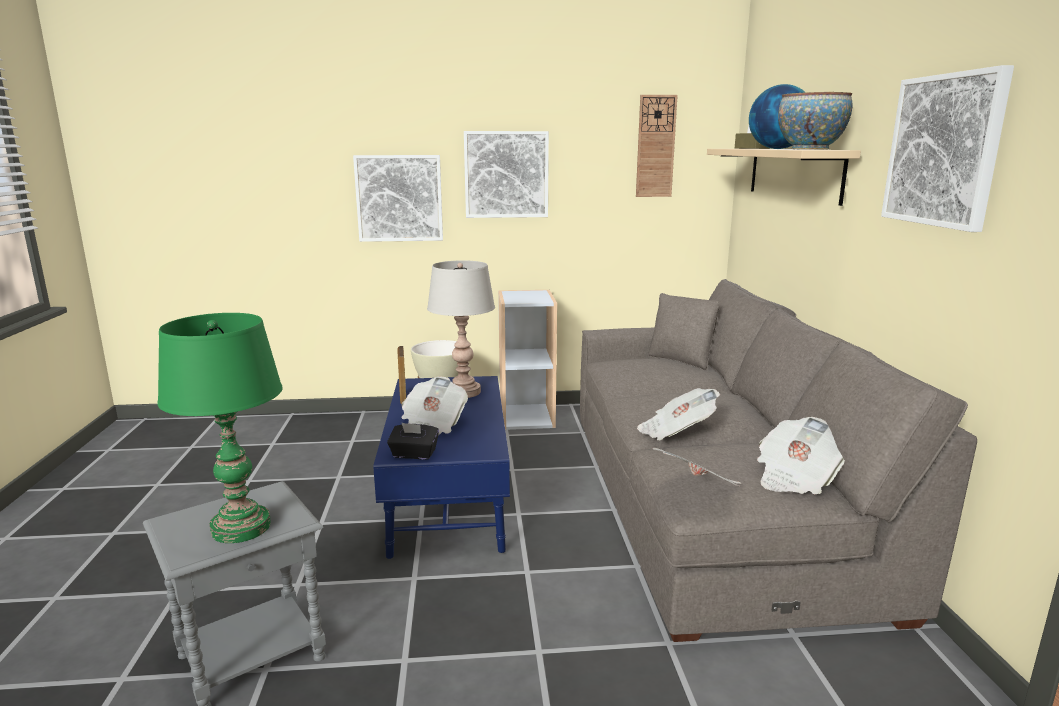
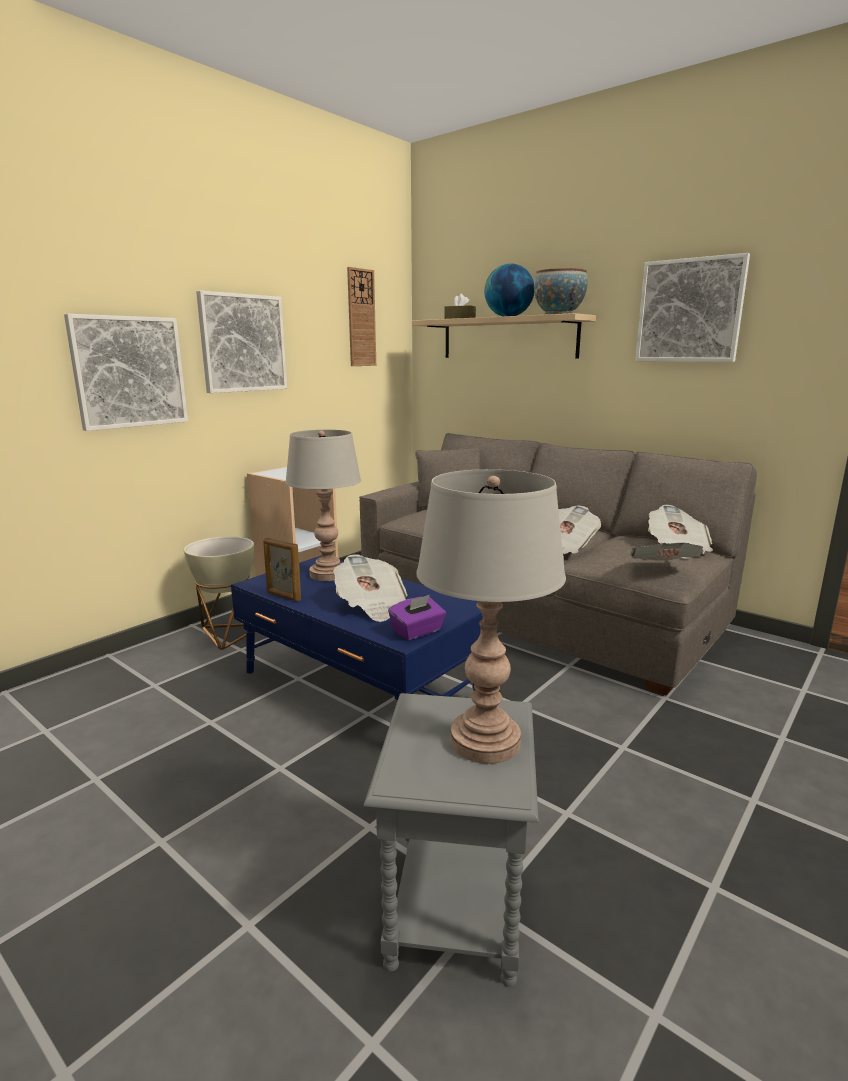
camera: 45 degrees left, 0 degrees up
(241, 528) = (484, 741): green table lamp -> grey table lamp
(414, 454) = (417, 632): black tissue box -> purple tissue box

